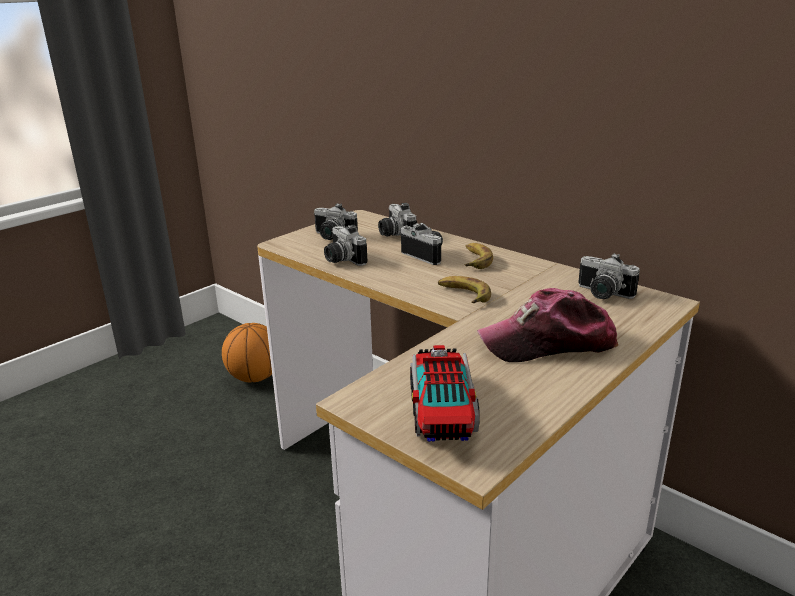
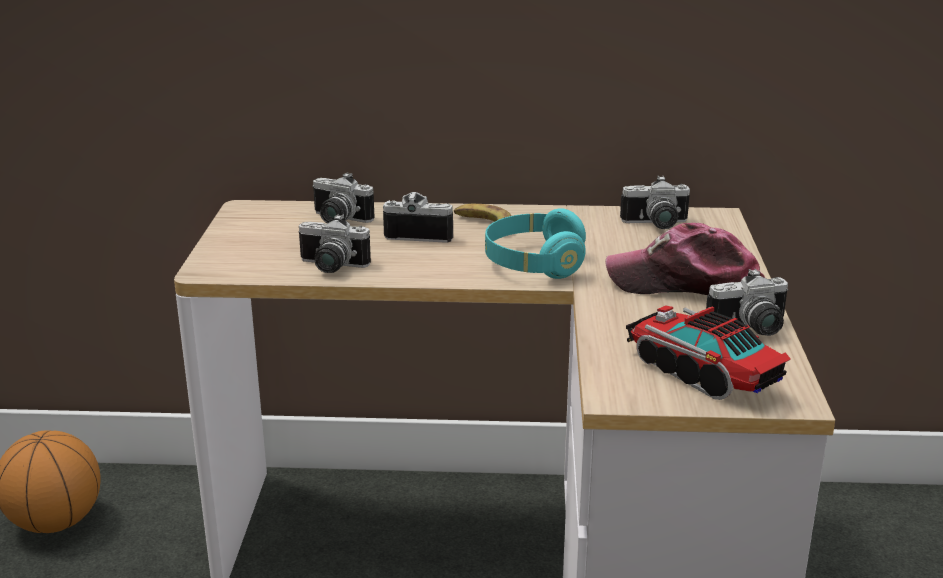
camera: 40 degrees left, 0 degrees up
(331, 237) = (262, 244): camera -> camera (751, 329)
(463, 294) = (534, 264): banana -> turquoise headphones
(548, 343) = (686, 284): cap -> cap turned 60 degrees clockwise

